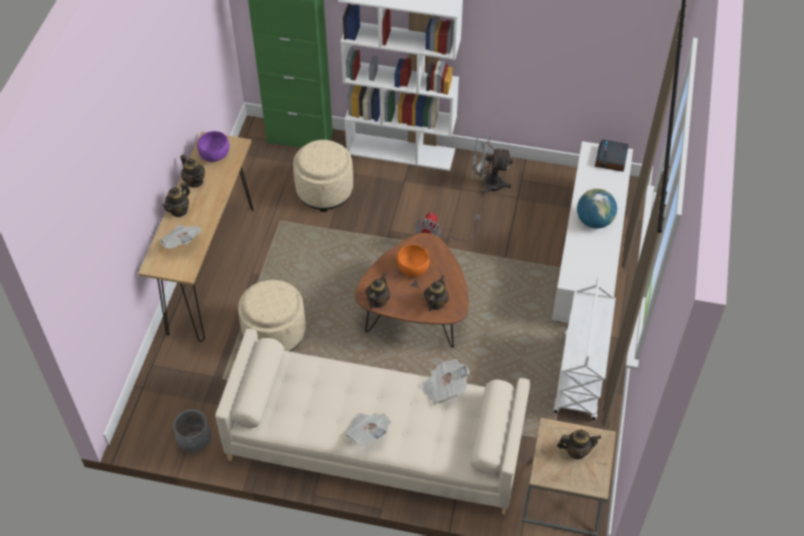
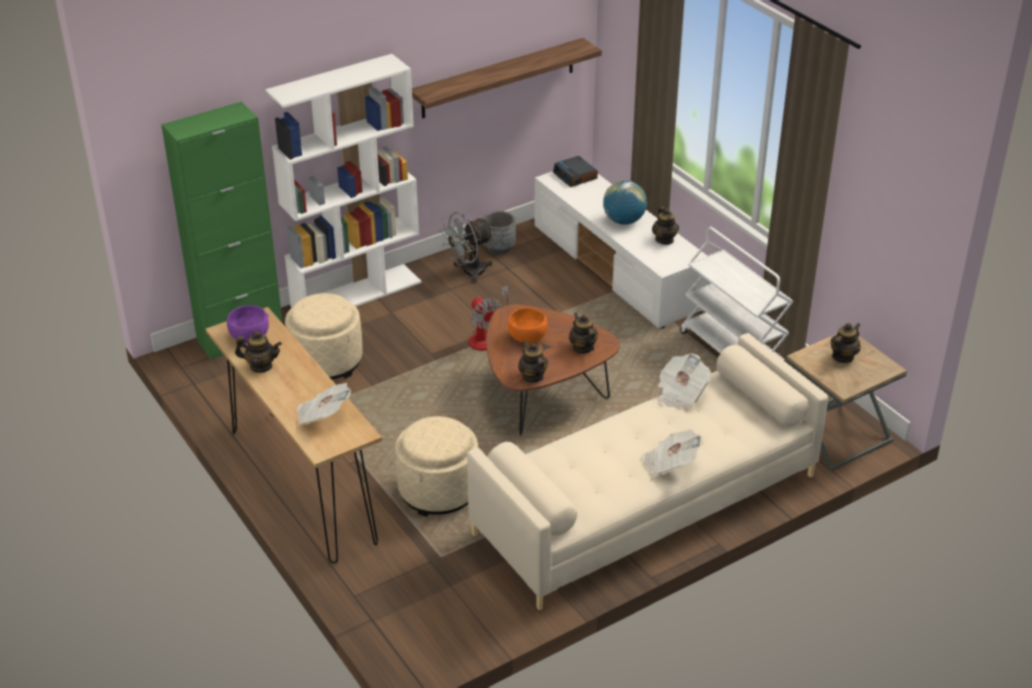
camera: 45 degrees left, 15 degrees down
(179, 210) = (280, 395): teapot -> teapot (664, 240)
(195, 441) = (487, 620): grey planter -> grey planter (499, 248)
(567, 52) = (498, 78): none -> shelf

